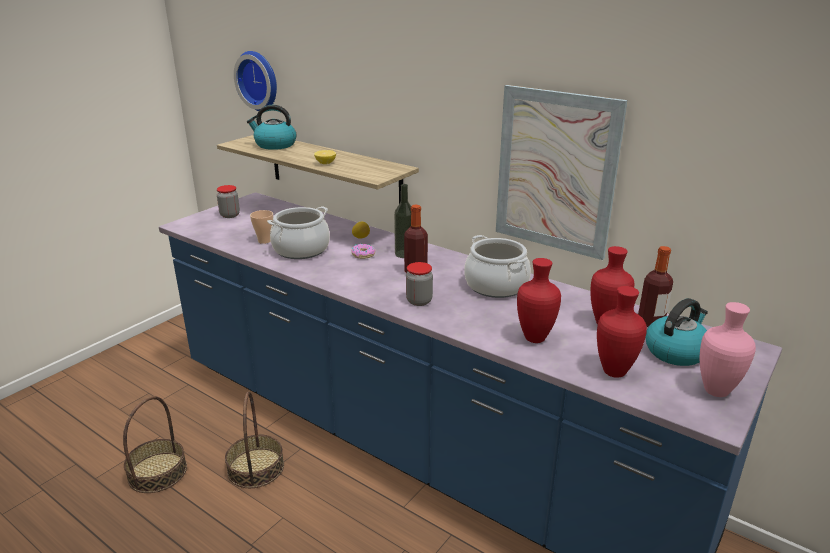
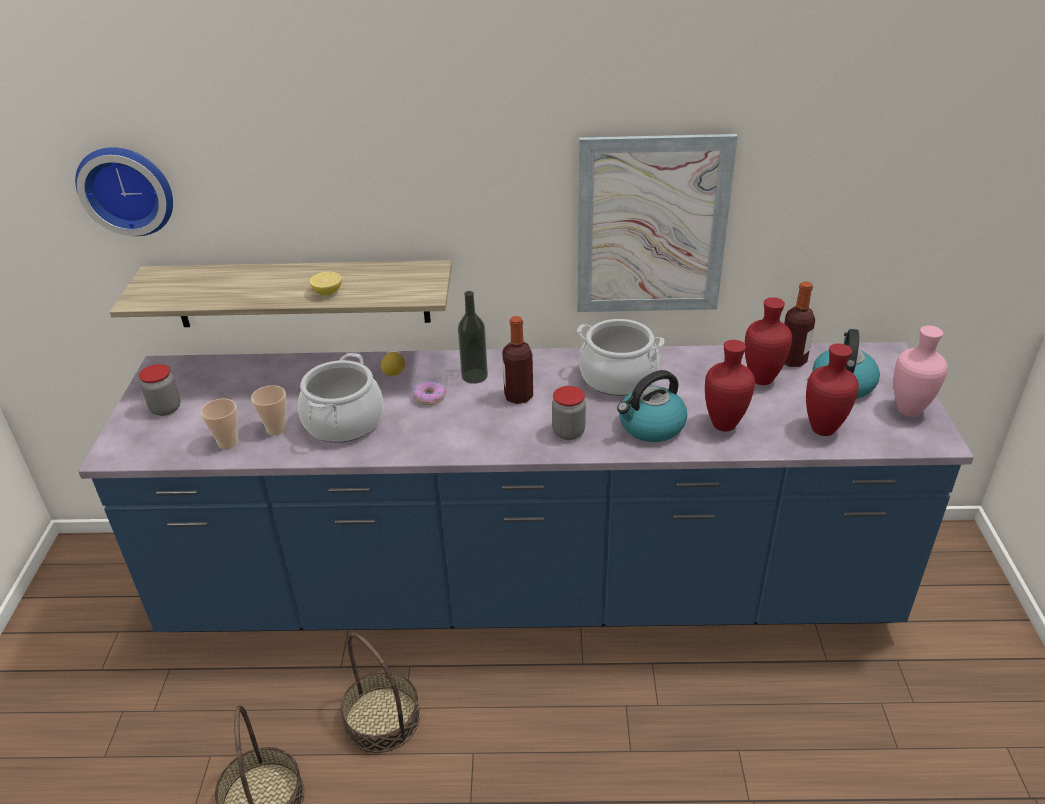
camera: 35 degrees left, 10 degrees up
(234, 238) = (228, 443): none -> cup
(275, 145) = (203, 283): kettle -> kettle (651, 426)

